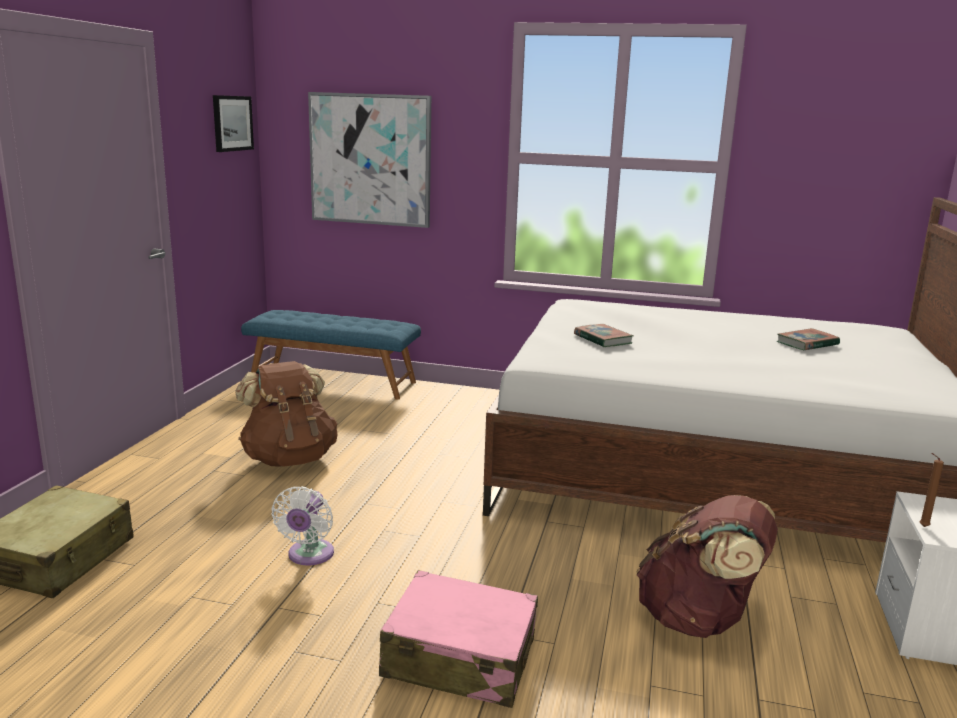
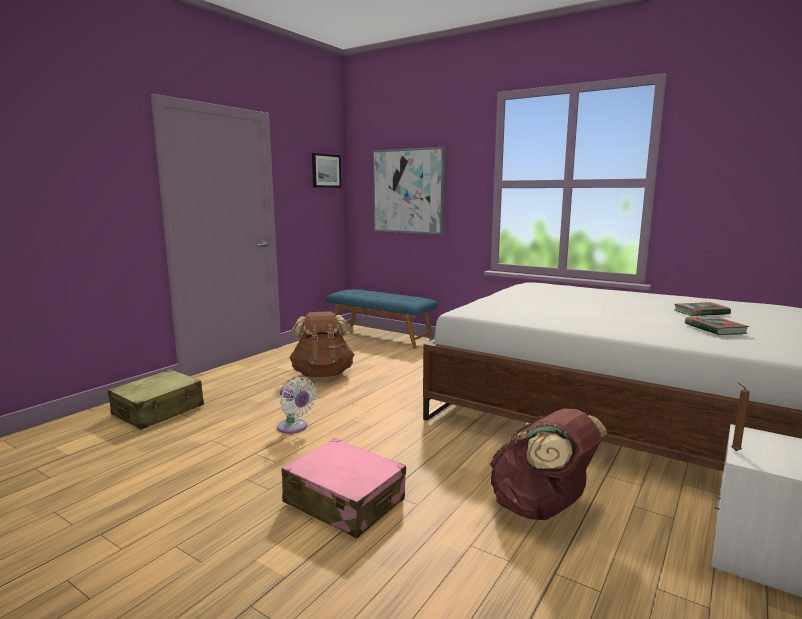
camera: 20 degrees right, 5 degrees down
(309, 556) = (294, 428): white fan -> white fan turned 75 degrees counterclockwise
(602, 339) = (528, 302): book -> book (714, 329)

